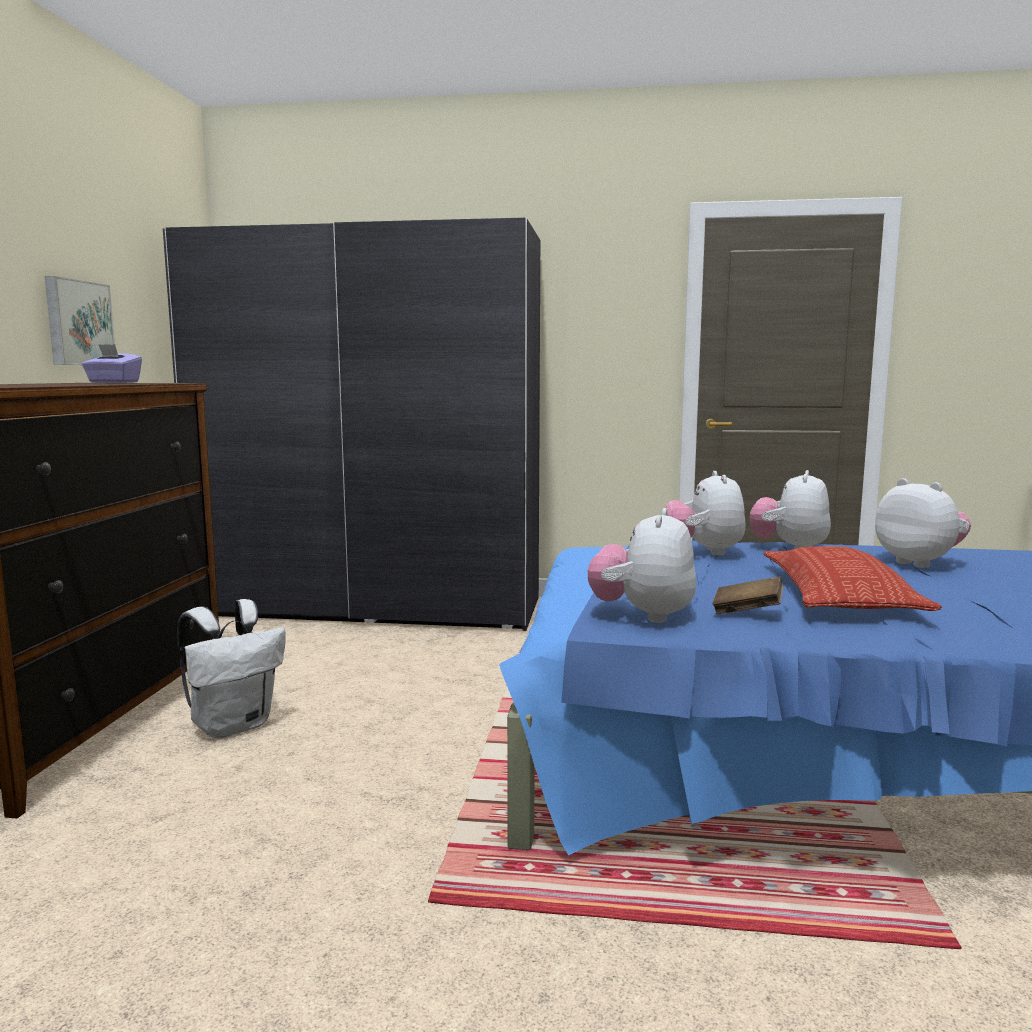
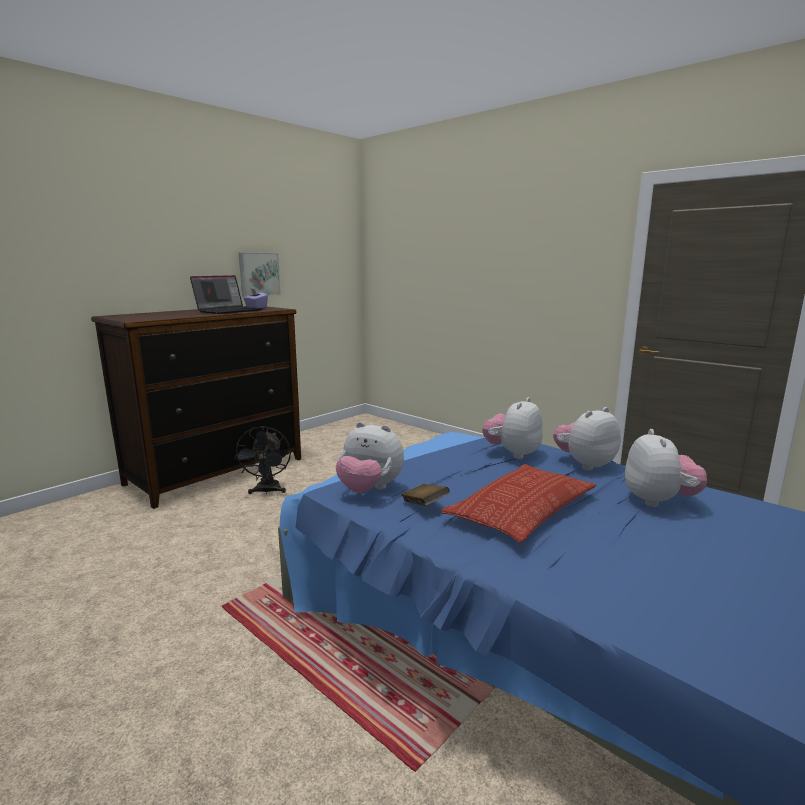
camera: 35 degrees right, 5 degrees up
(90, 383) = (229, 311): none -> laptop
(234, 725) = (267, 491): white backpack -> black fan
(372, 607) = (412, 440): grey wardrobe -> none
(643, 615) = (369, 490): plush toy -> plush toy turned 120 degrees counterclockwise

